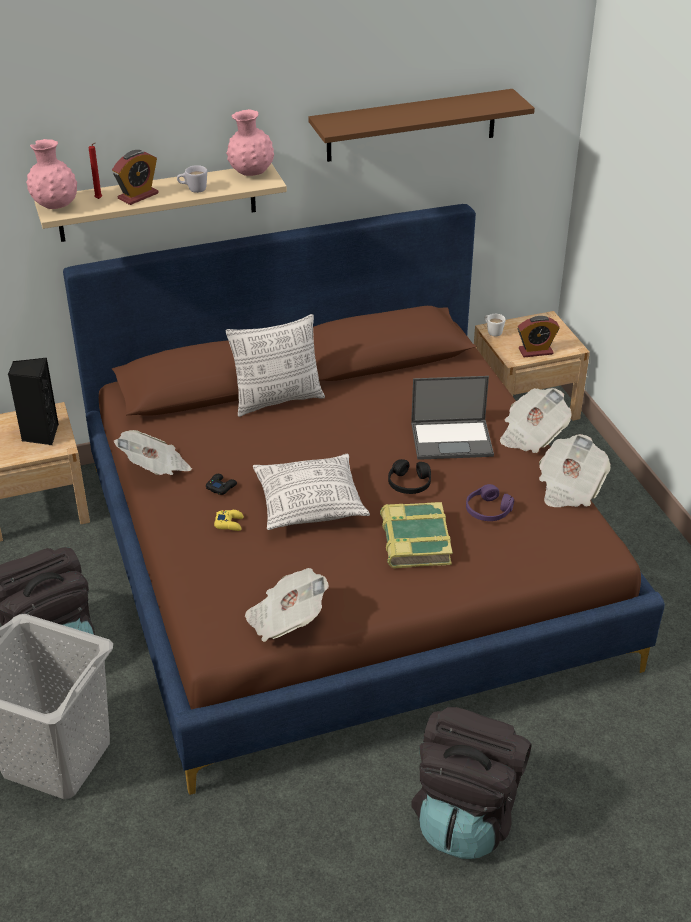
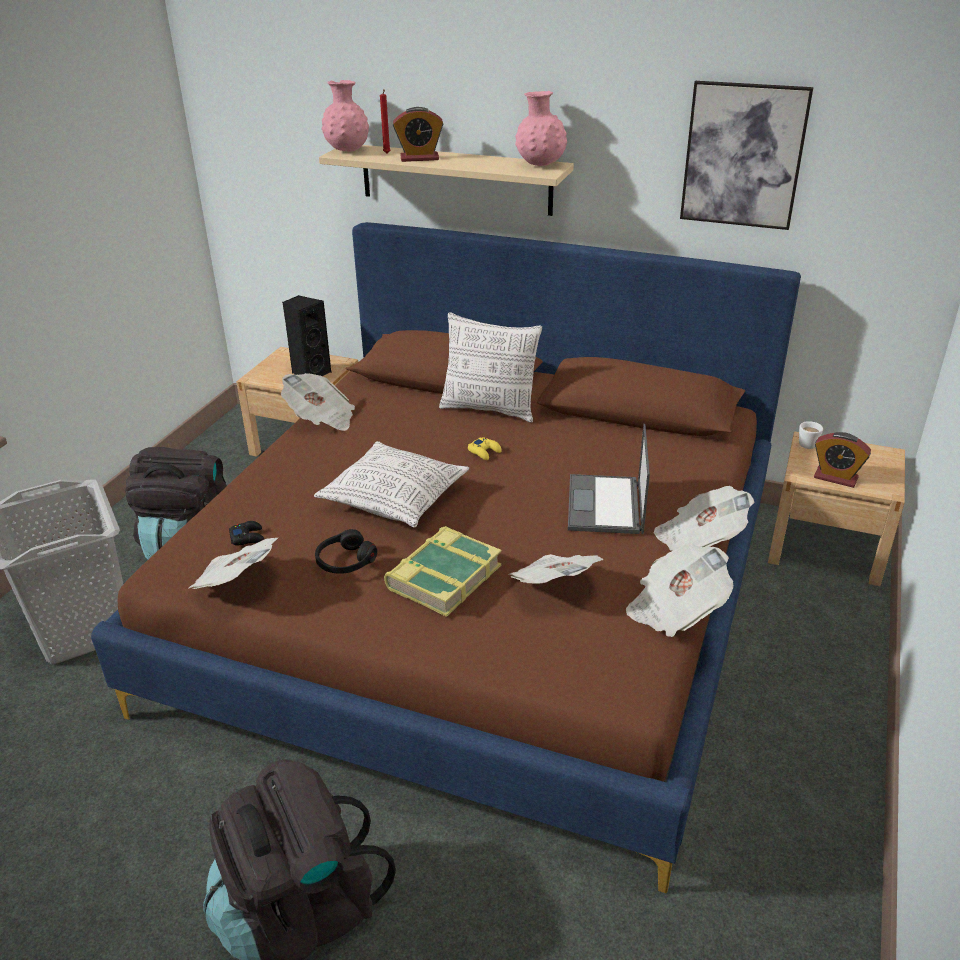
camera: 40 degrees right, 5 degrees down
(193, 190) = (470, 164): white mug -> none
(221, 487) = (347, 453): black game controller -> black game controller (248, 537)
(229, 523) = (312, 483): yellow game controller -> yellow game controller (484, 452)
(409, 483) = (508, 524): black headphones -> black headphones (345, 561)
(412, 125) = (743, 155): brown shelf -> picture
(452, 439) = (606, 505): laptop -> laptop turned 60 degrees clockwise
(488, 510) = (554, 586): purple headphones -> newspaper

